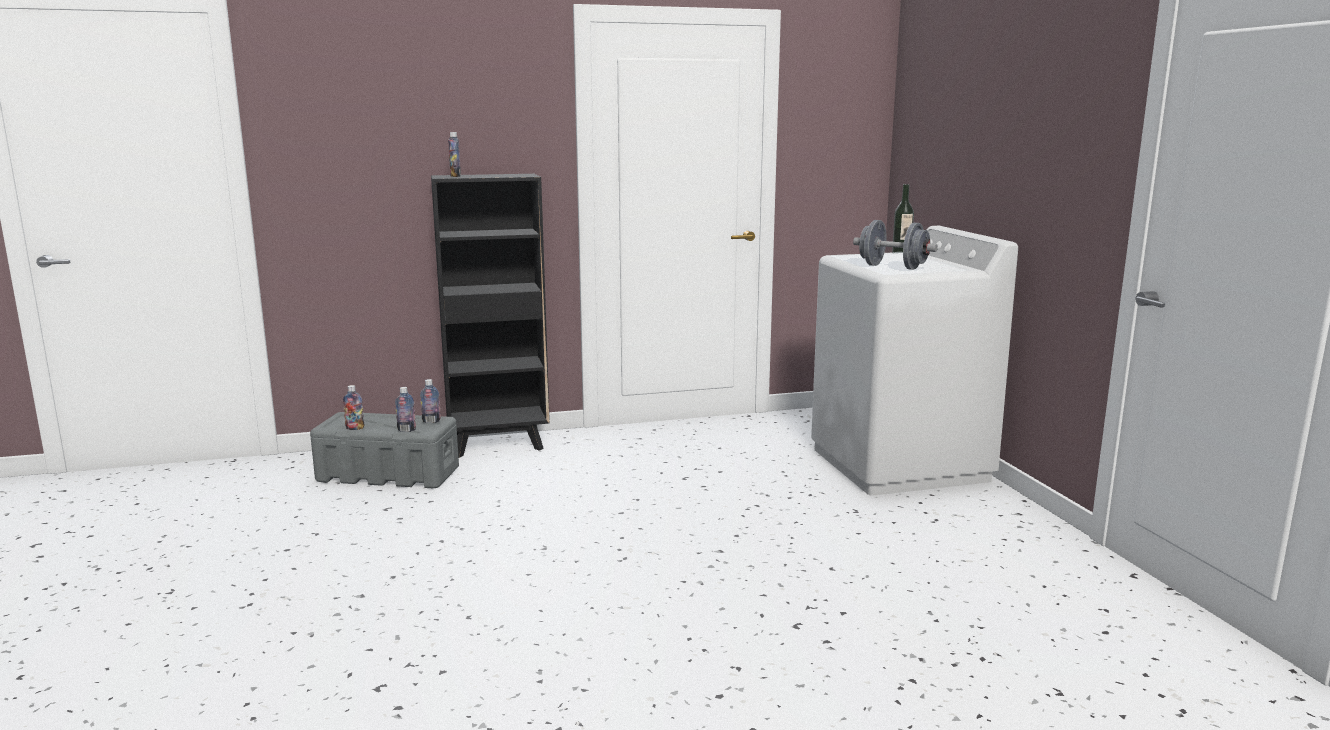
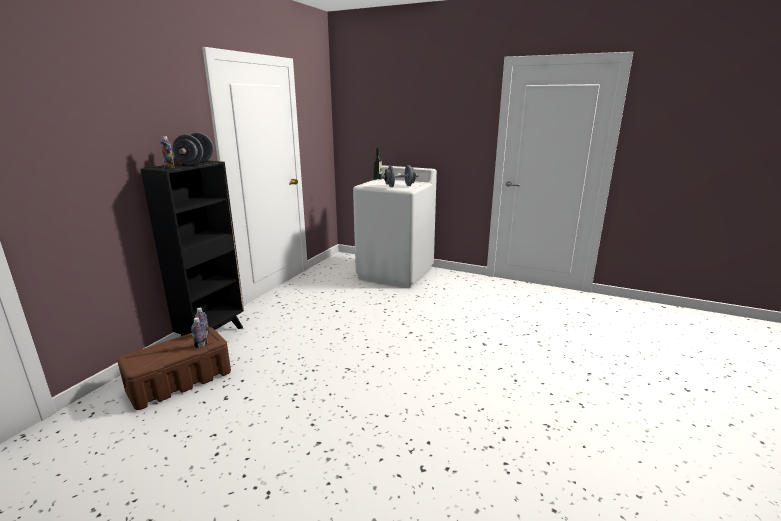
camera: 50 degrees left, 5 degrees up
(355, 428) = (161, 360): bottle -> none
(389, 474) = (180, 381): grey storage box -> brown storage box
(505, 175) = (196, 163): none -> grey dumbbell

